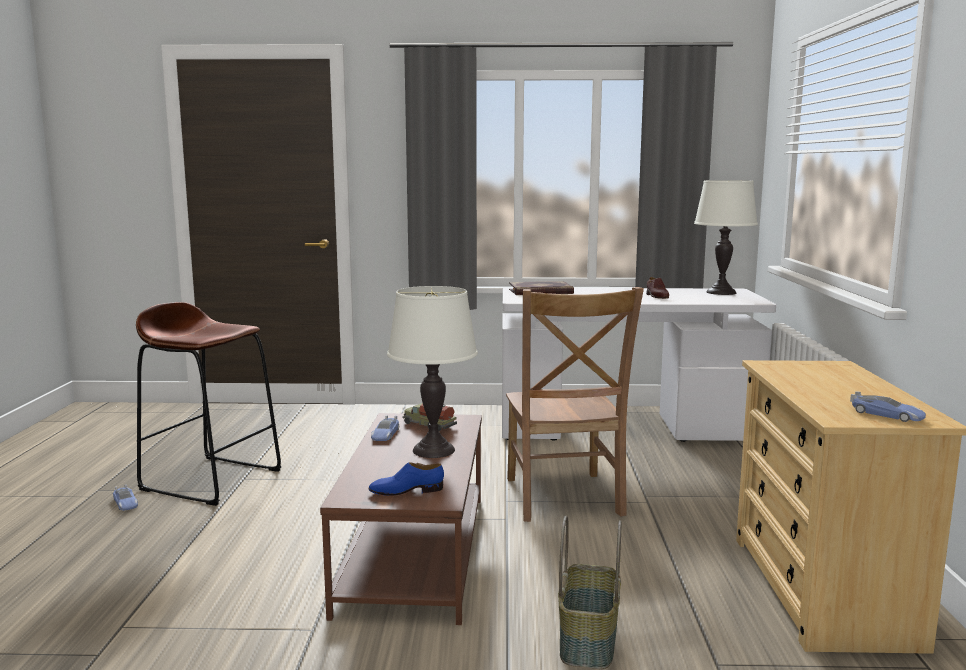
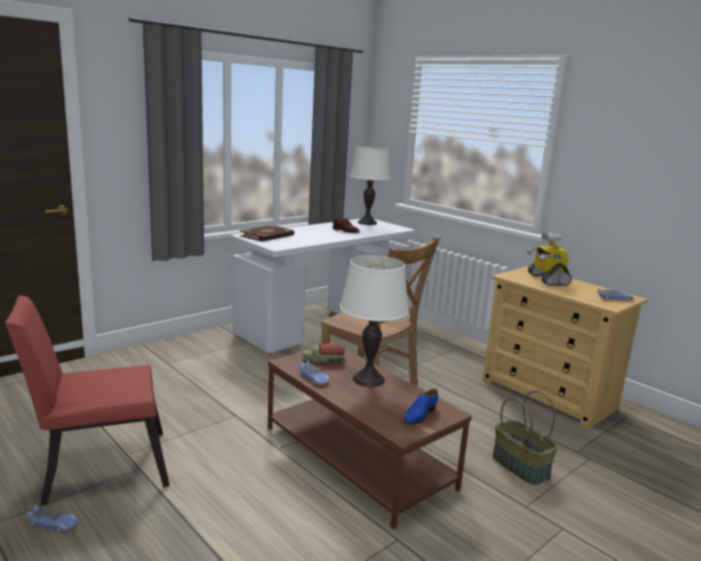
camera: 45 degrees left, 5 degrees up
(211, 479) = (97, 466): brown stool -> red chair
(830, 377) = (547, 279): none -> toy robot

